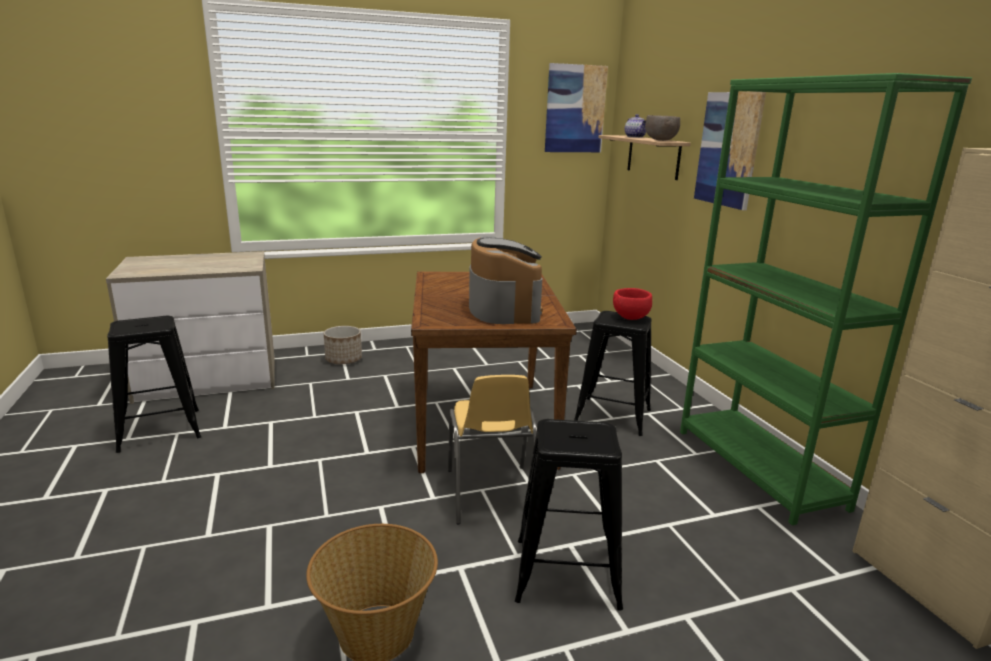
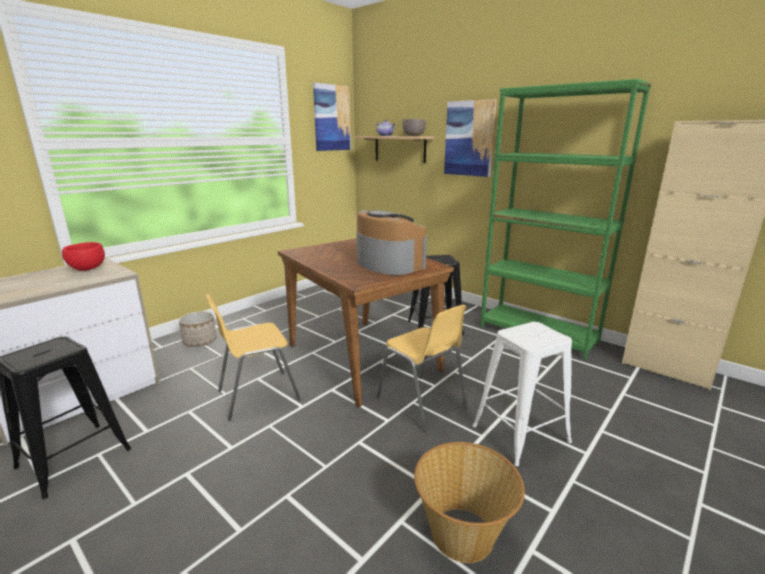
camera: 30 degrees left, 0 degrees up
(339, 427) = (257, 395): none -> yellow chair
(566, 573) = (520, 434): black stool -> white stool
(630, 318) = (441, 257): red bowl -> red bowl (87, 269)

